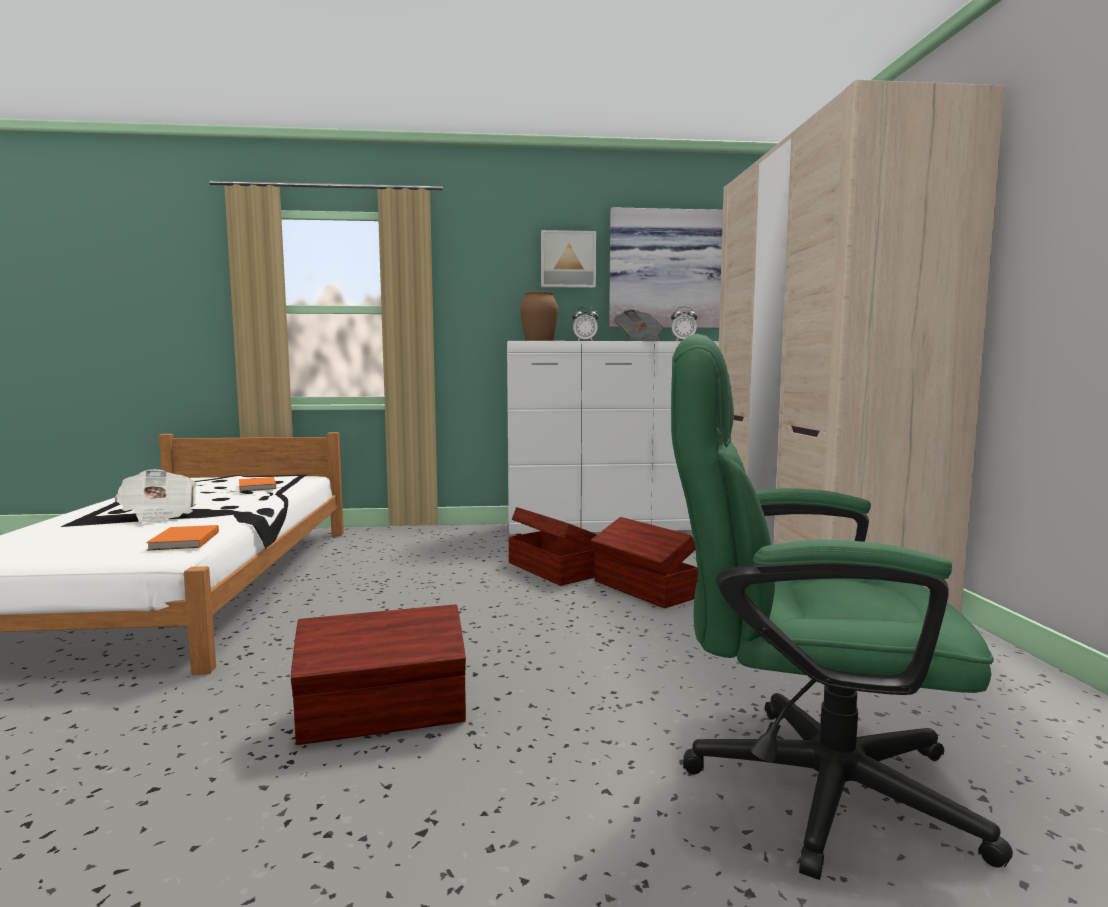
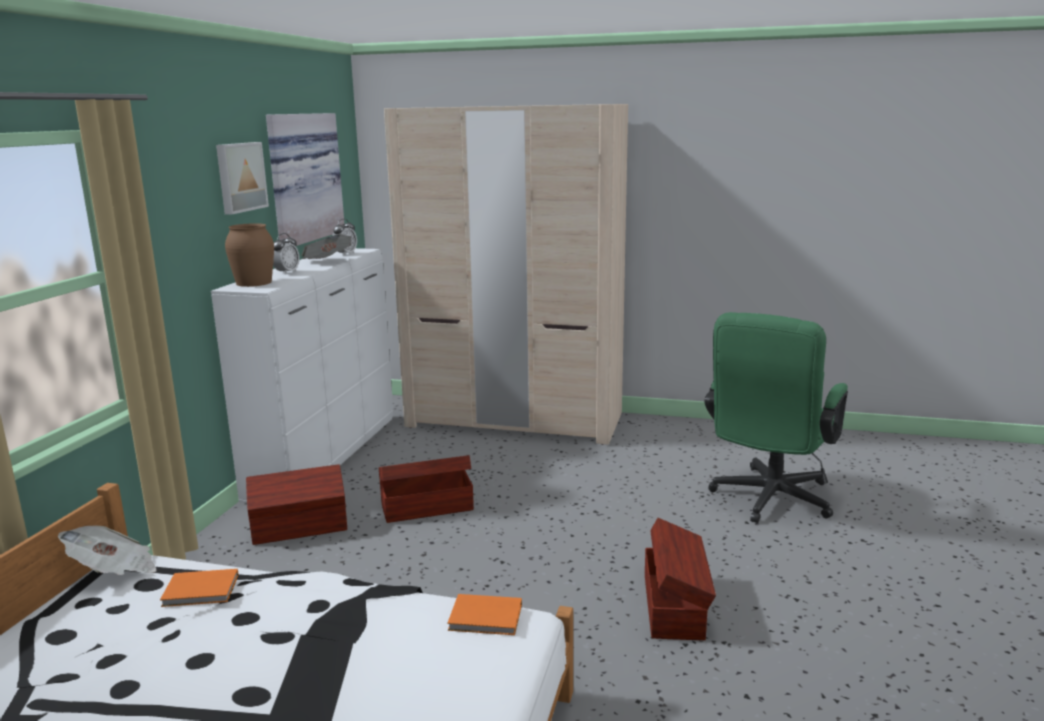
camera: 70 degrees left, 10 degrees up
(158, 515) = (331, 652): newspaper -> newspaper (114, 571)
(643, 590) = (509, 481): brown storage box -> brown storage box (300, 528)

